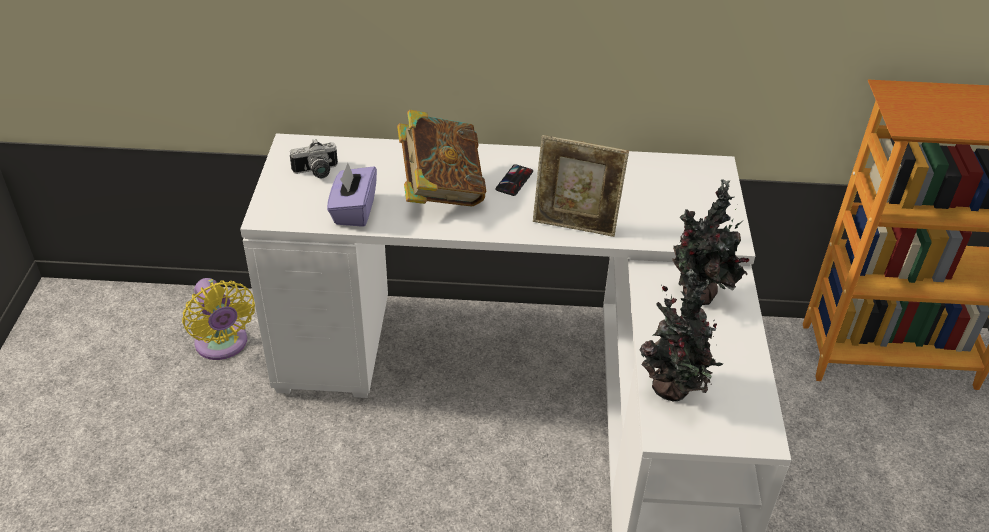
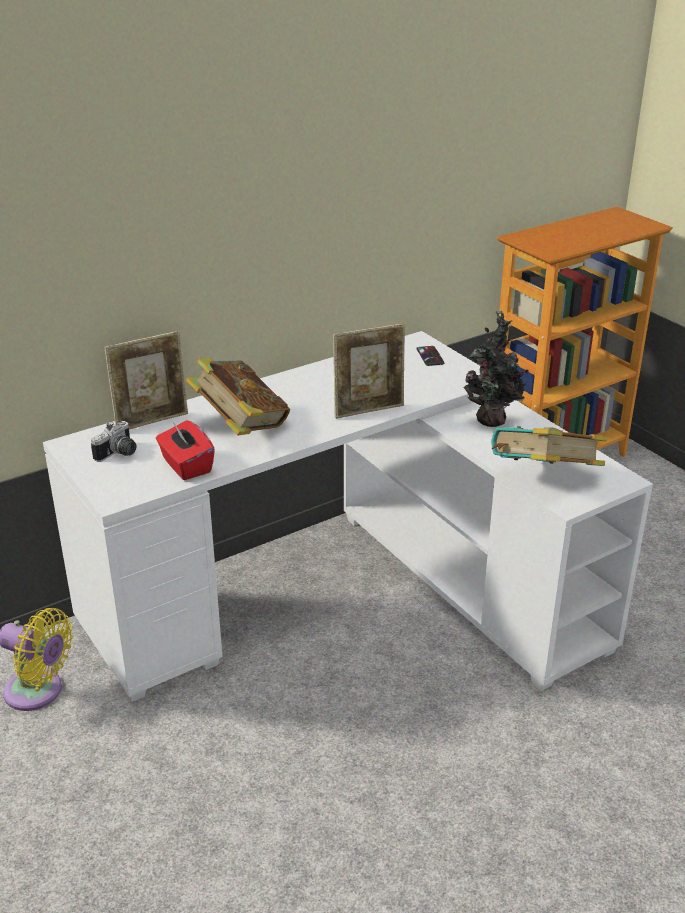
camera: 35 degrees left, 10 degrees down
(354, 210) = (186, 466): purple tissue box -> red tissue box
(377, 151) = (152, 421): none -> picture frame
(514, 180) = (288, 399): phone -> phone (430, 356)
(674, 391) = (543, 479): potted plant -> book

